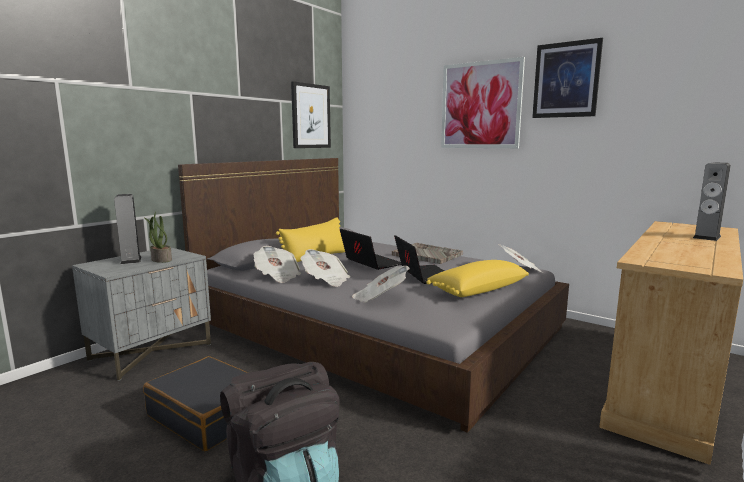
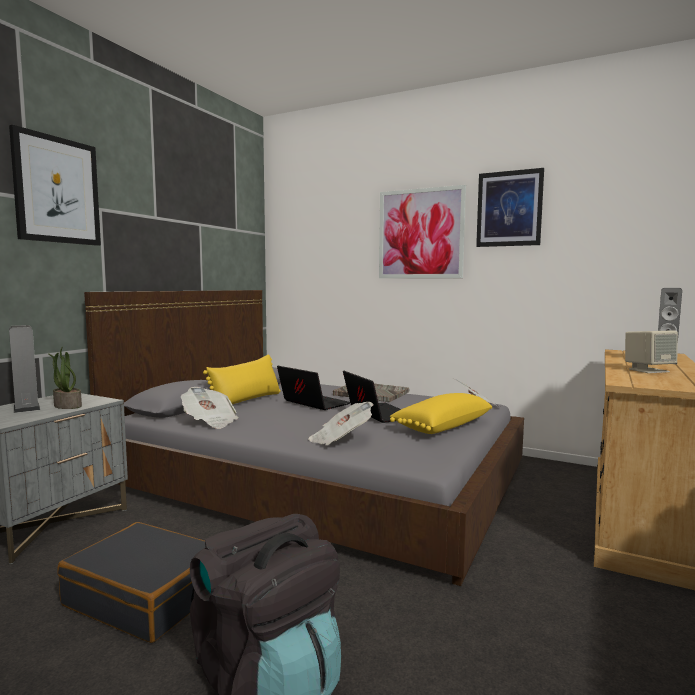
camera: 10 degrees left, 5 degrees down
(310, 116) = (232, 243): picture -> picture (57, 190)
(326, 280) = (270, 424): newspaper -> none
(677, 247) = (648, 370): none -> beige speaker

